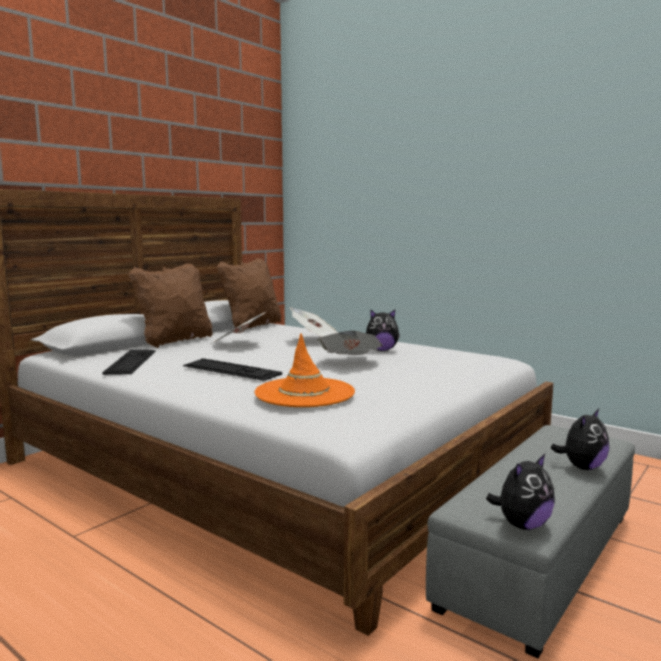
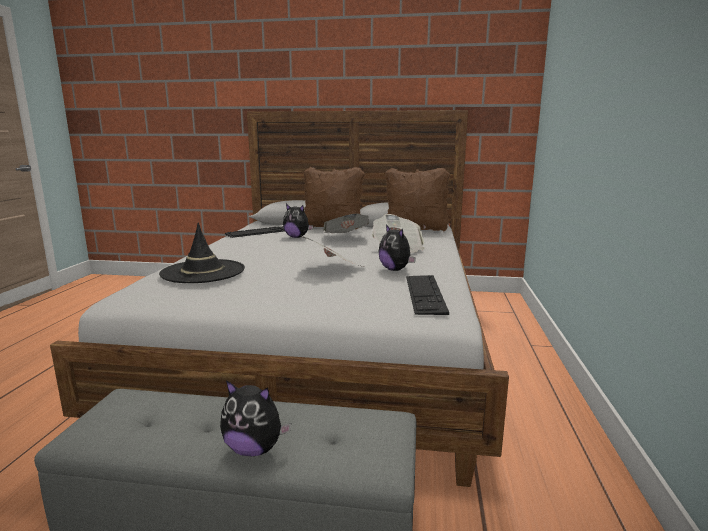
camera: 60 degrees right, 5 degrees up
(231, 370) = (257, 249): keyboard -> keyboard (425, 293)
(304, 393) = (203, 272): orange hat -> black hat
(522, 525) = (85, 429): plush toy -> plush toy (297, 237)

